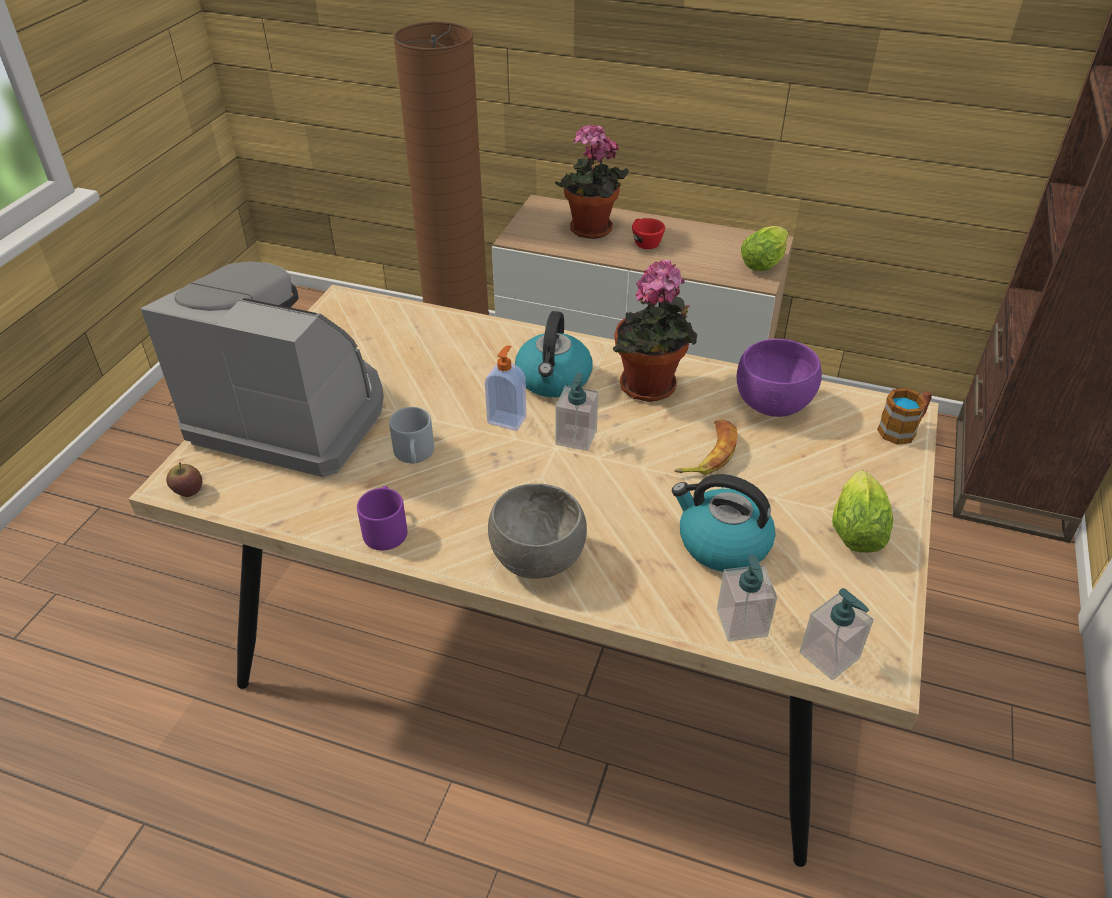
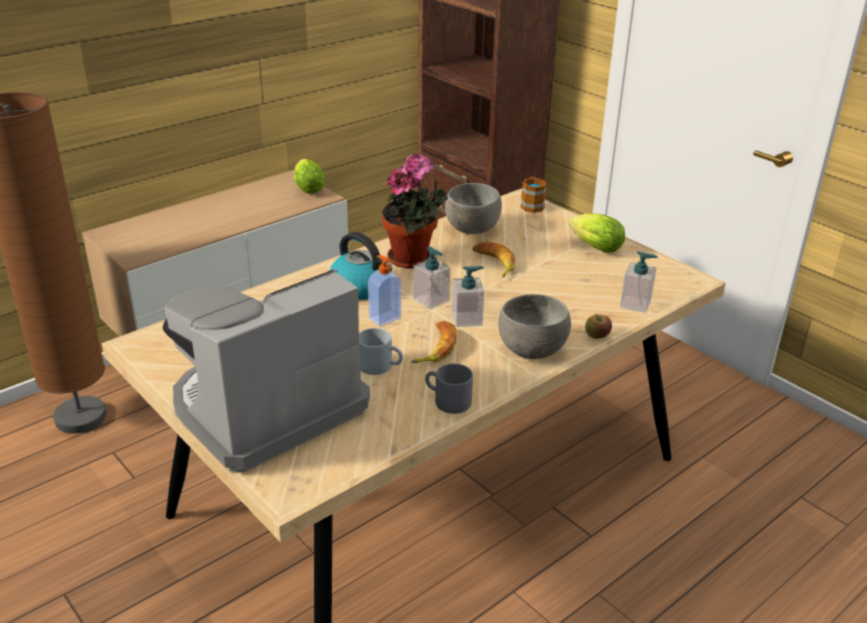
camera: 60 degrees left, 10 degrees down
(188, 490) = (306, 487): apple -> apple (597, 336)
(385, 528) = (447, 401): purple mug -> grey mug
(480, 479) = (435, 347): none -> banana
(589, 231) = (175, 228): potted plant -> none
(644, 242) = (222, 215): red cup -> none
(721, 543) = (572, 287): kettle -> none
(772, 404) = (471, 229): purple bowl -> grey bowl
(829, 656) = (675, 289): soap dispenser -> soap dispenser (467, 319)

